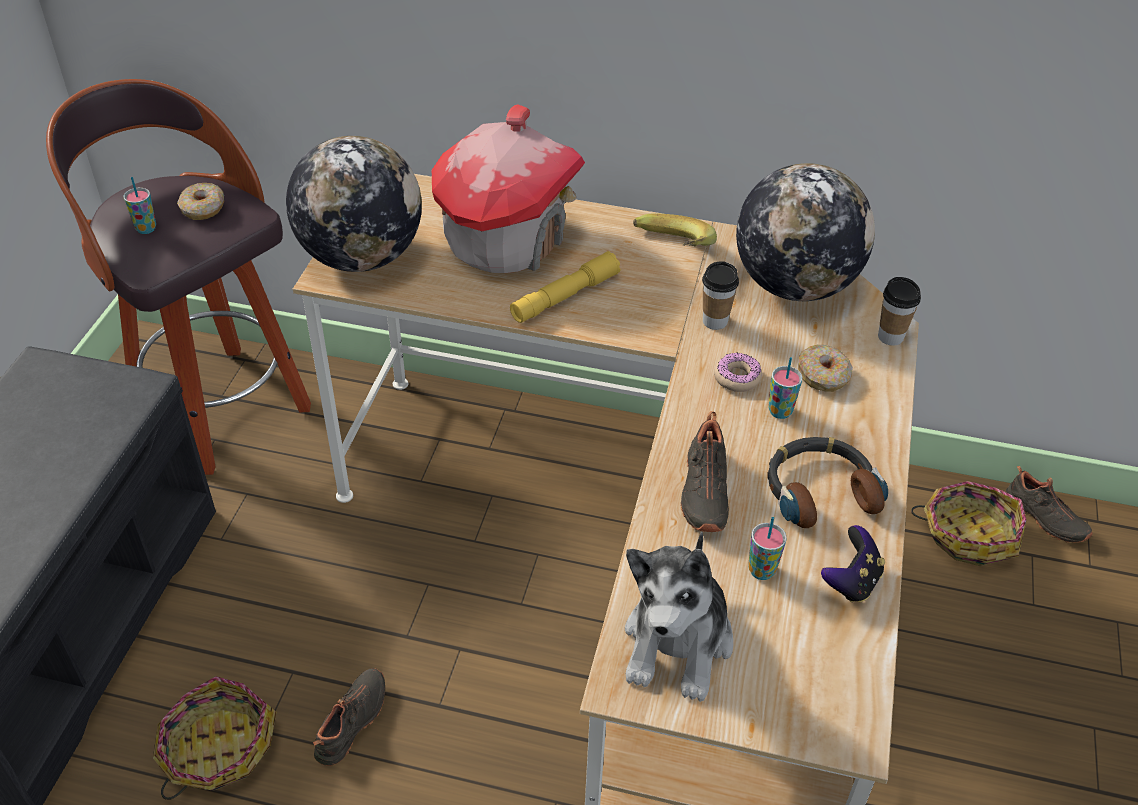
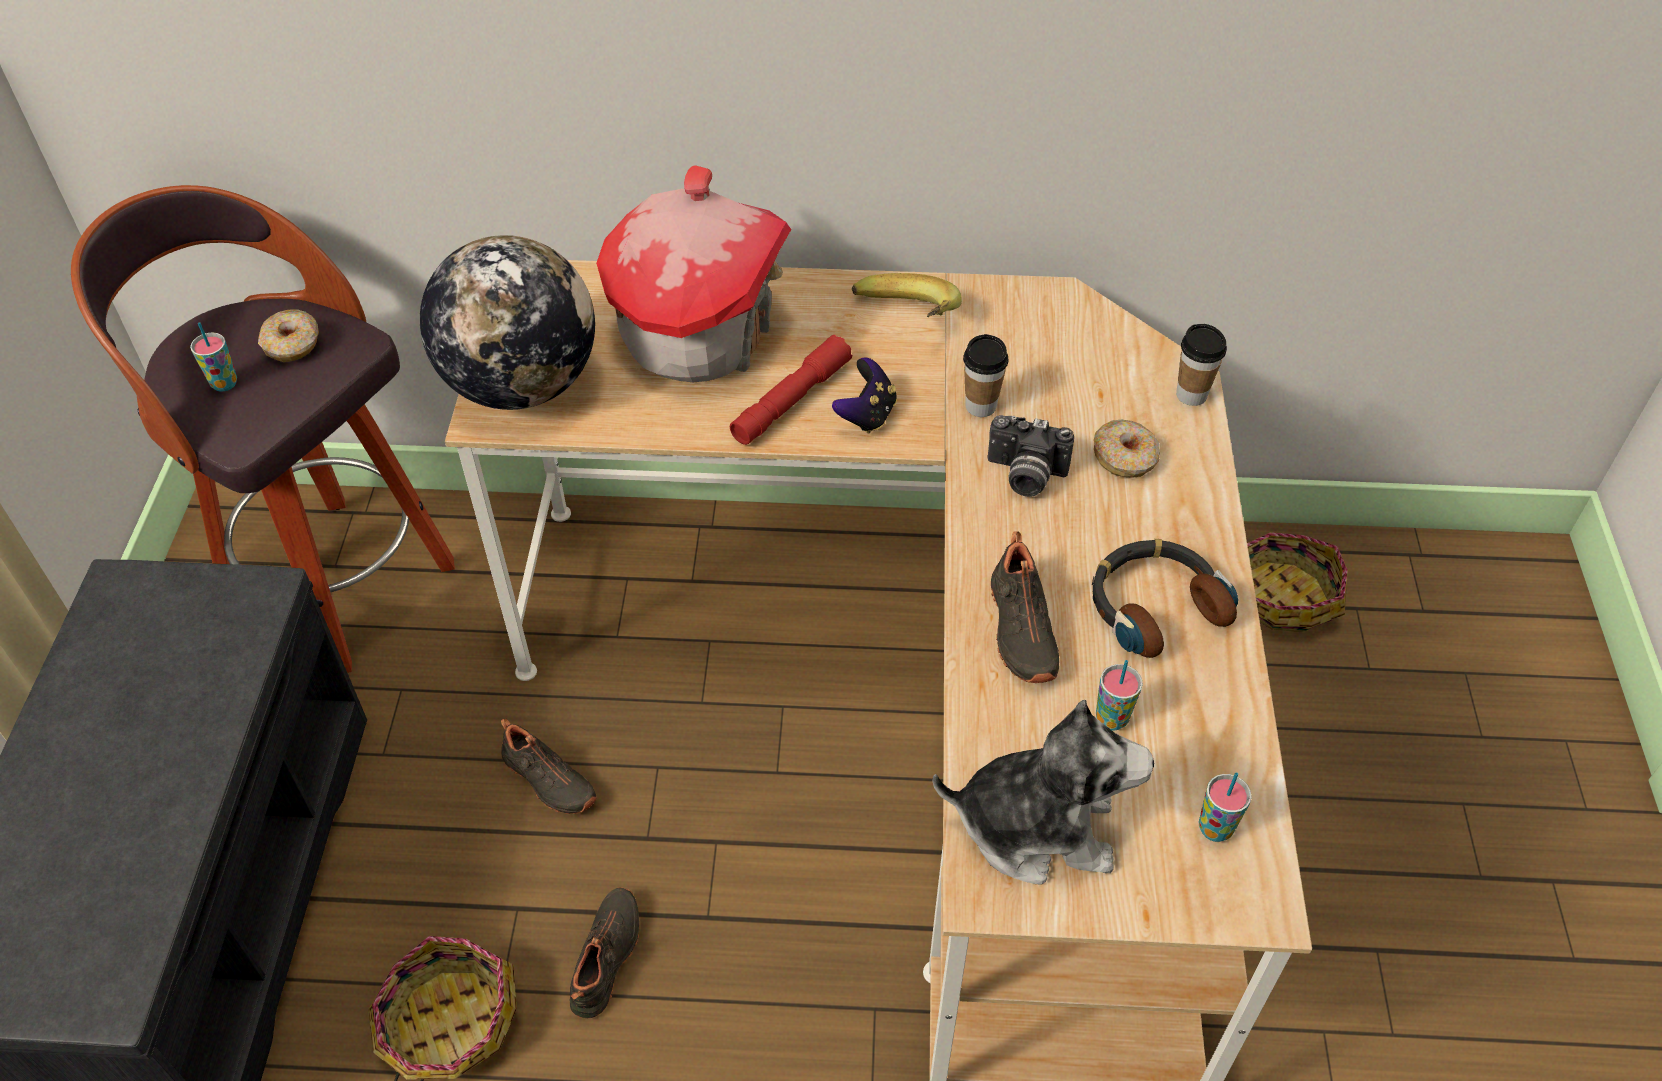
camera: 10 degrees left, 5 degrees up
(565, 297) = (791, 401): yellow flashlight -> red flashlight
(678, 642) = (1037, 826): plush toy -> plush toy turned 90 degrees counterclockwise
(737, 377) = (1024, 476): donut -> camera
(780, 411) = (1085, 512): cup -> cup (1215, 828)
(794, 285) = (1063, 344): globe -> none
(851, 582) = (1217, 714): game controller -> game controller (867, 415)
(1044, 518) = (1361, 561): black shoe -> black shoe (547, 781)

